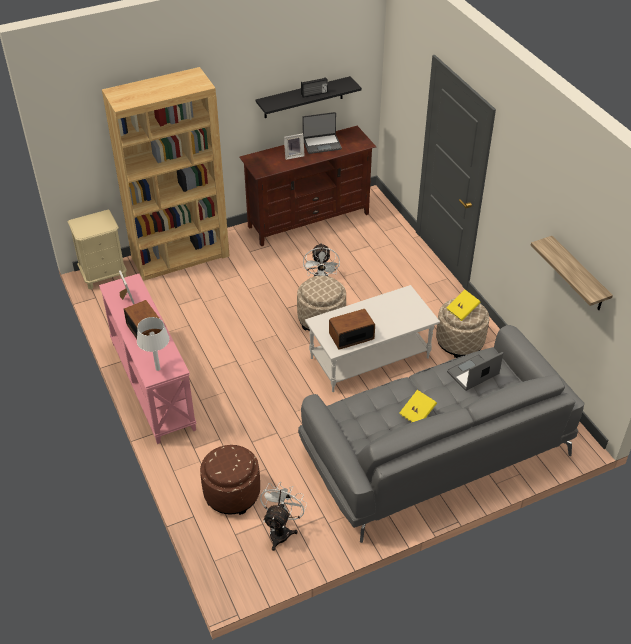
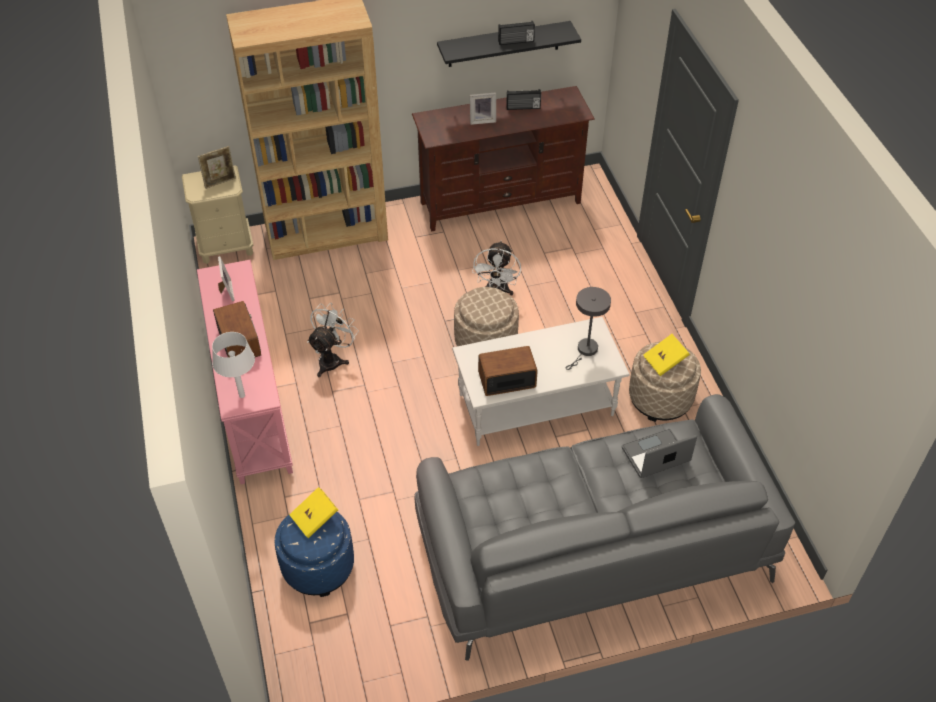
camera: 10 degrees right, 5 degrees up
(99, 222) = (220, 182): none -> picture frame
(232, 493) = (318, 566): brown ottoman -> blue ottoman
(281, 530) = (368, 627): white fan -> white fan (332, 359)
(322, 144) = (523, 107): laptop -> radio
(404, 309) = (585, 351): none -> grey table lamp
(417, 413) = (568, 501): yellow book -> yellow book (315, 518)
(578, 275) = (813, 348): shelf -> none

